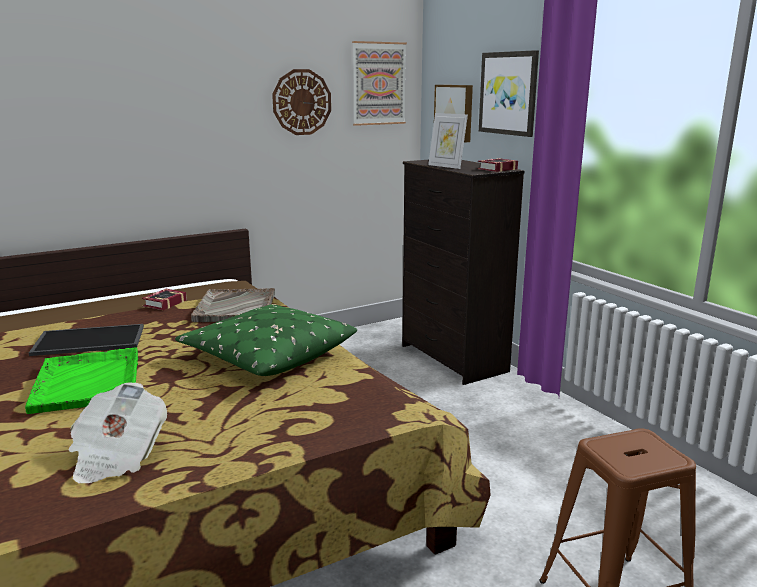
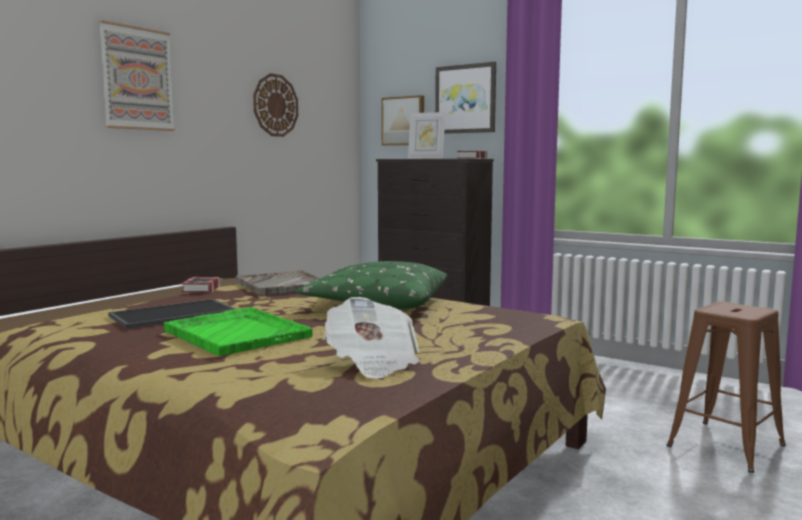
camera: 25 degrees left, 10 degrees down
(378, 83) = (331, 95): picture -> picture (137, 79)

